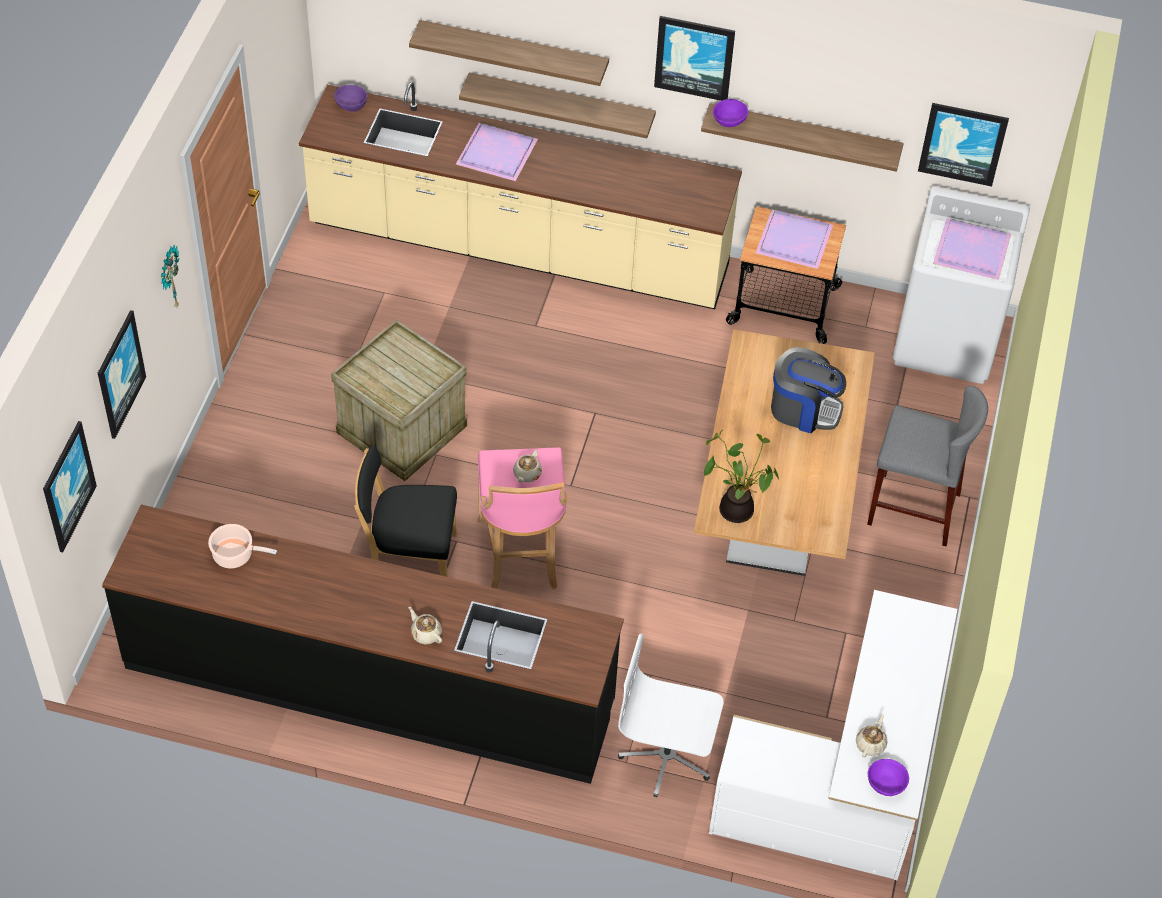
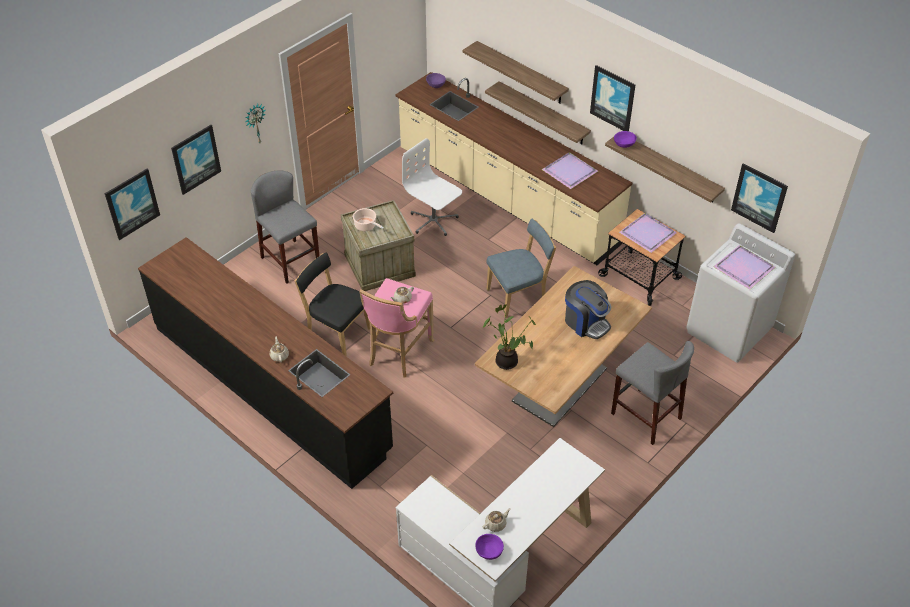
camera: 30 degrees right, 5 degrees down
(235, 555) = (212, 278): cooking pot -> cooking pot (366, 226)
(260, 476) = (290, 261): none -> grey stool
(495, 154) = (496, 131): purple tray -> purple tray (568, 171)
(636, 399) = (518, 296): none -> blue chair
(666, 757) = (404, 493): white office chair -> white office chair (433, 221)

